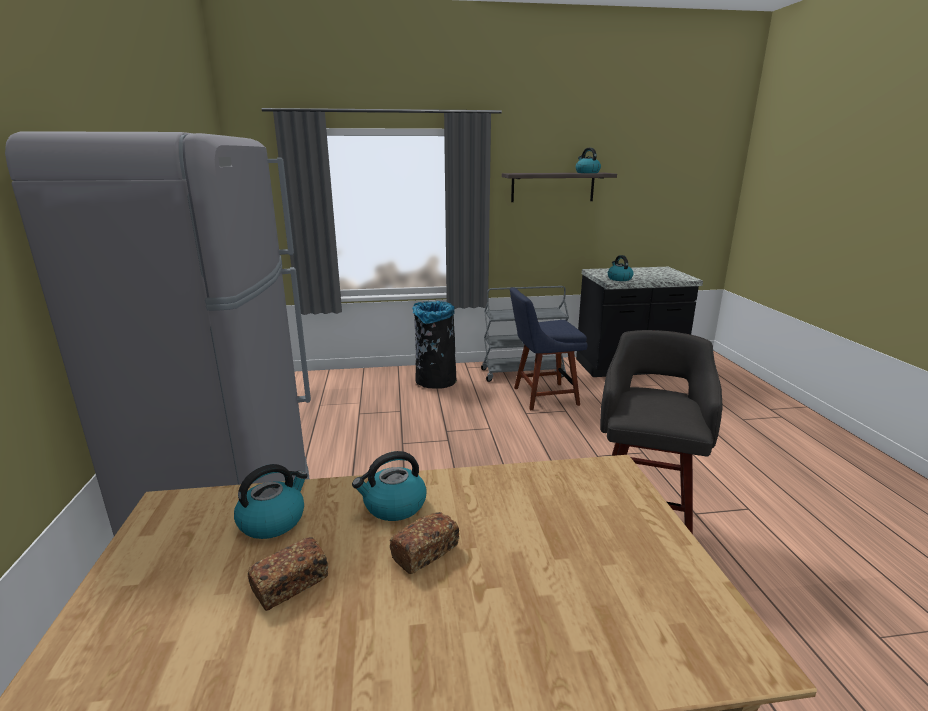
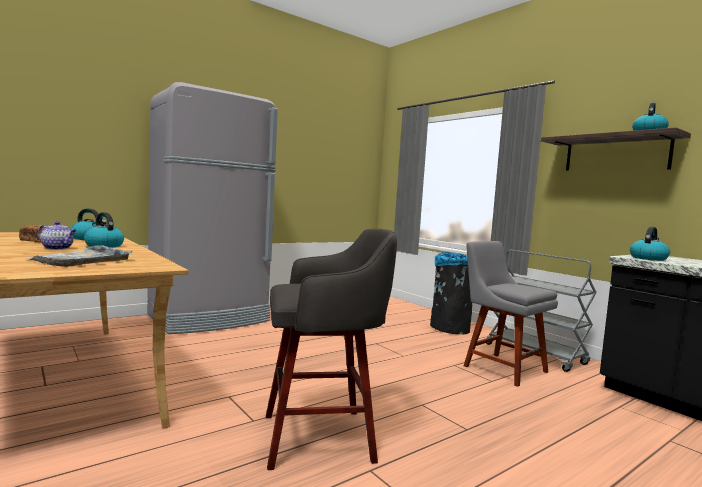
camera: 60 degrees right, 15 degrees down
(425, 552) = (58, 248): bread -> teapot
(542, 396) = (501, 367): blue chair -> grey chair
(565, 525) = (82, 260): none -> grey tray

